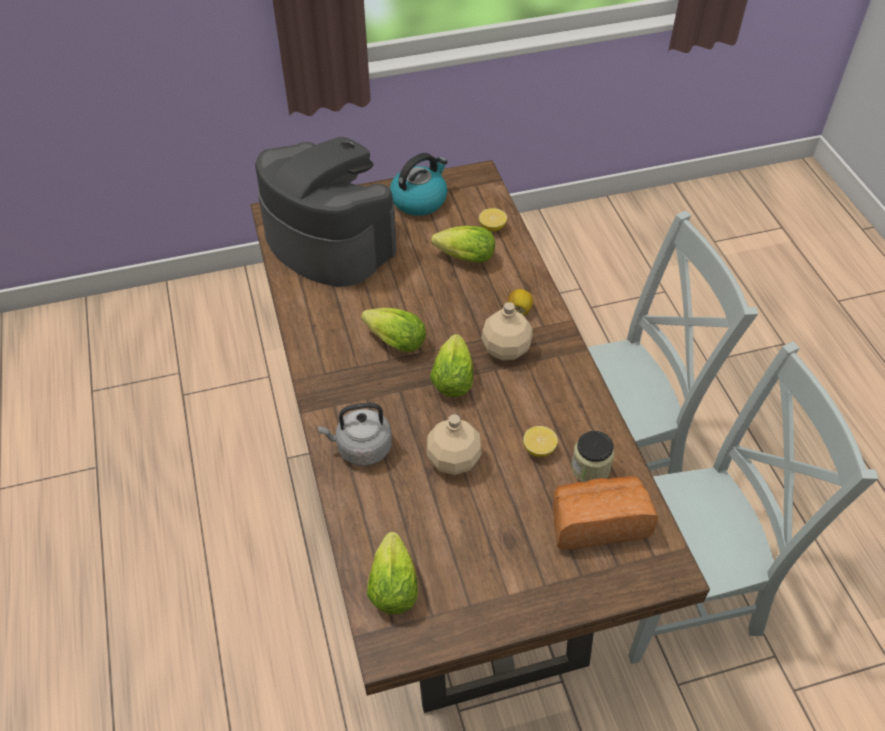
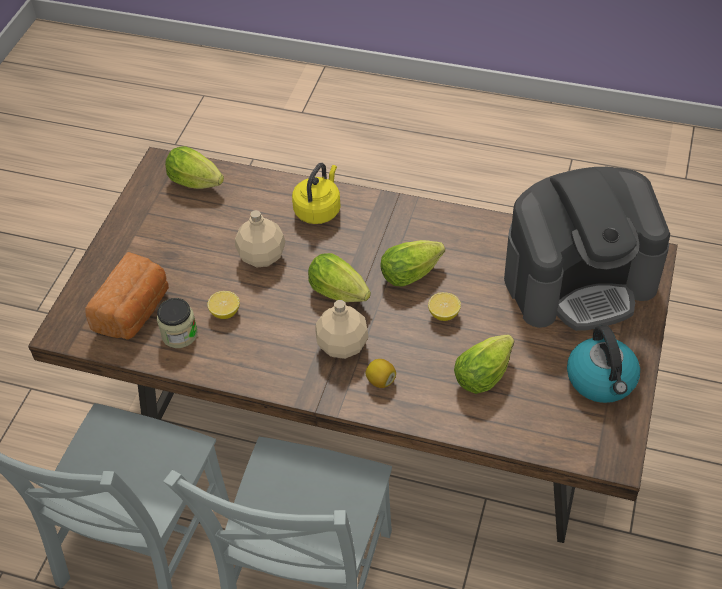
camera: 125 degrees right, 0 degrees up
(361, 448) = (318, 209): grey kettle -> yellow kettle
(492, 227) = (515, 422): lemon -> lemon (444, 314)

